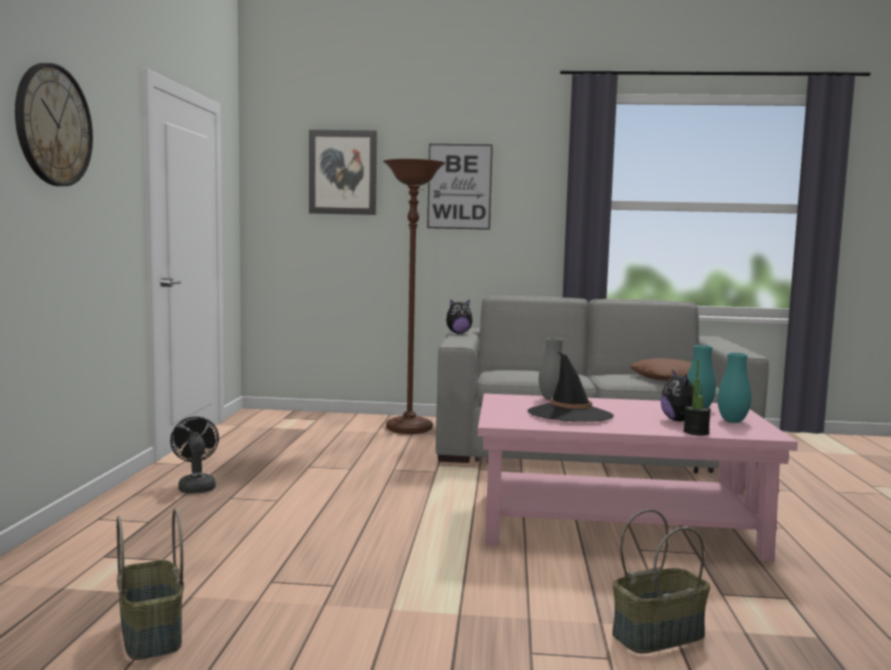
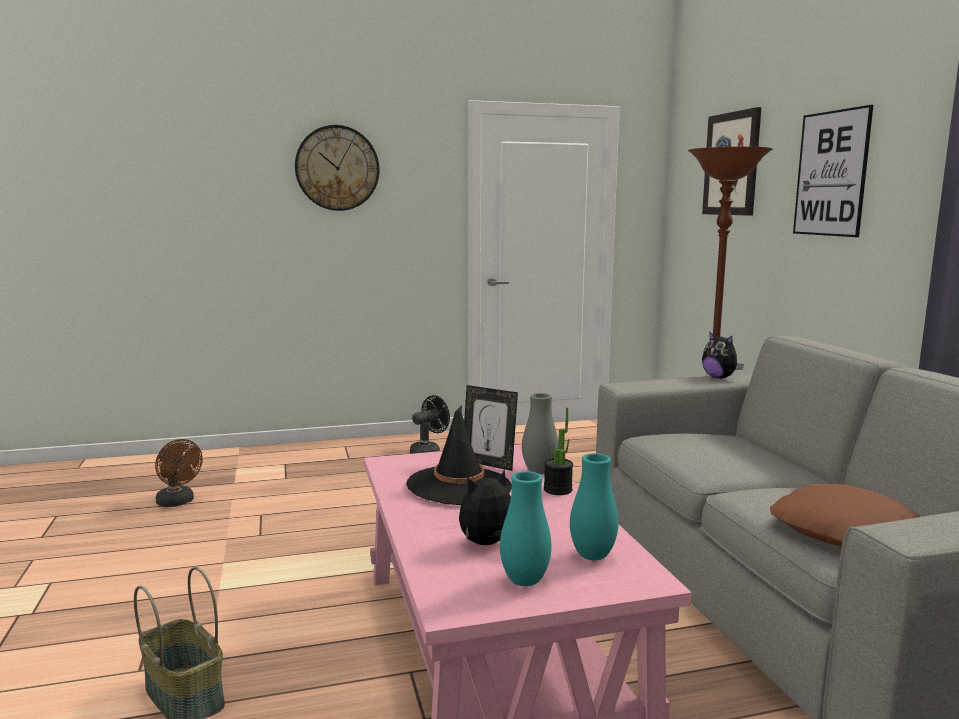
camera: 70 degrees right, 5 degrees up
(149, 634) = (178, 502): basket -> brown fan
(525, 405) = (488, 464): none -> picture frame
(696, 432) = (425, 556): potted plant -> potted plant (557, 490)

